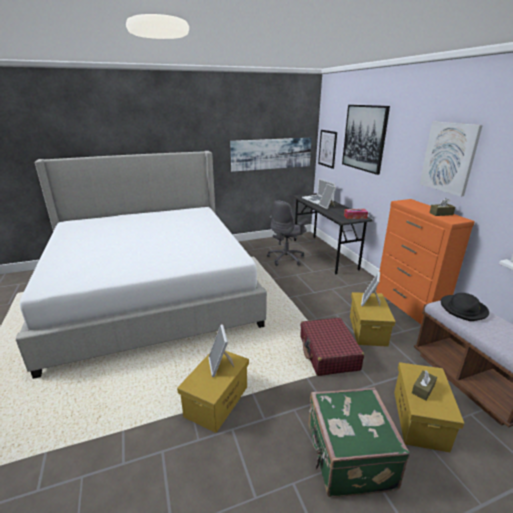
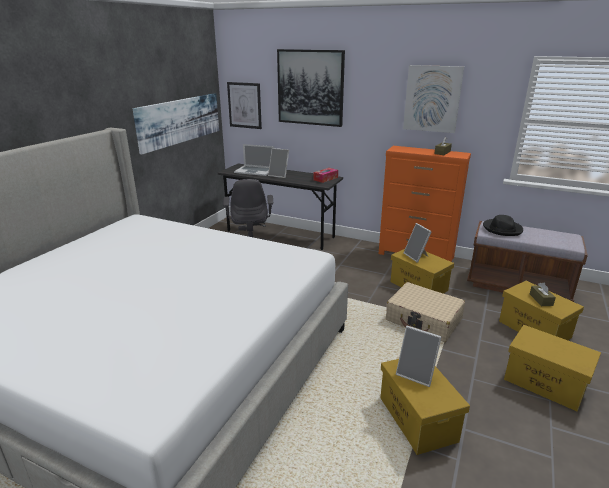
camera: 45 degrees left, 0 degrees up
(328, 353) = (423, 320): red suitcase -> beige suitcase
(348, 458) = (545, 383): green suitcase -> yellow storage box

